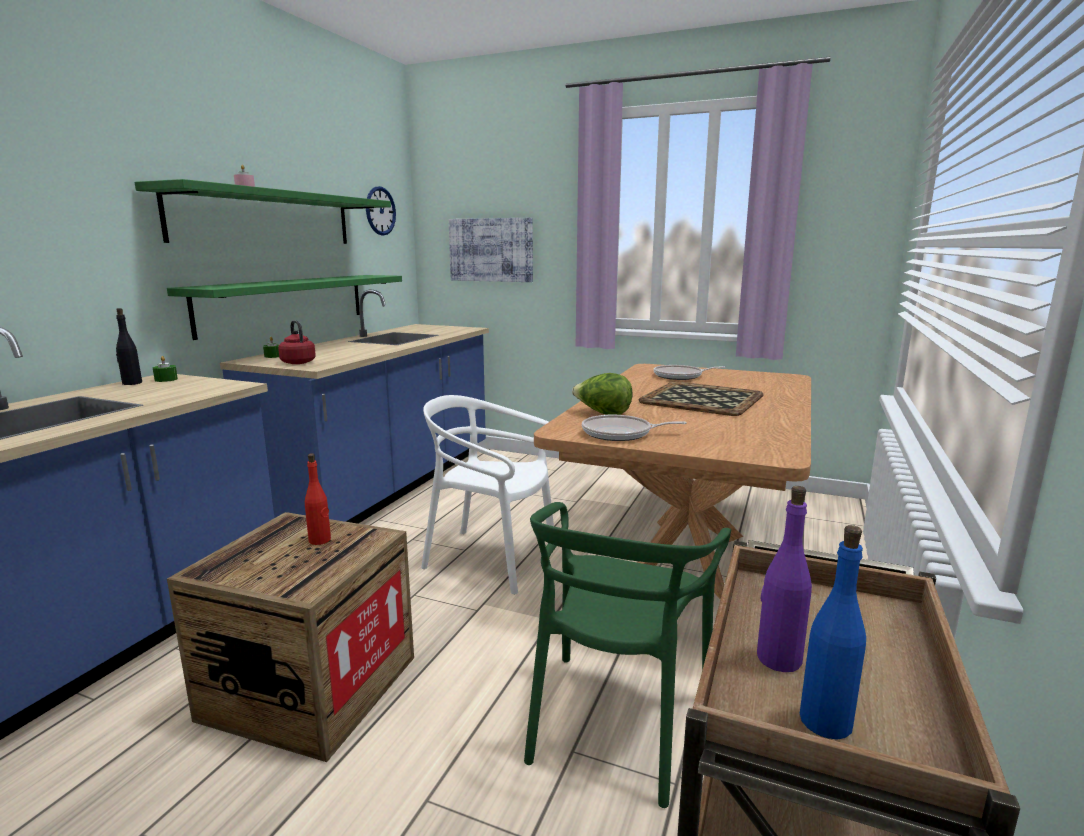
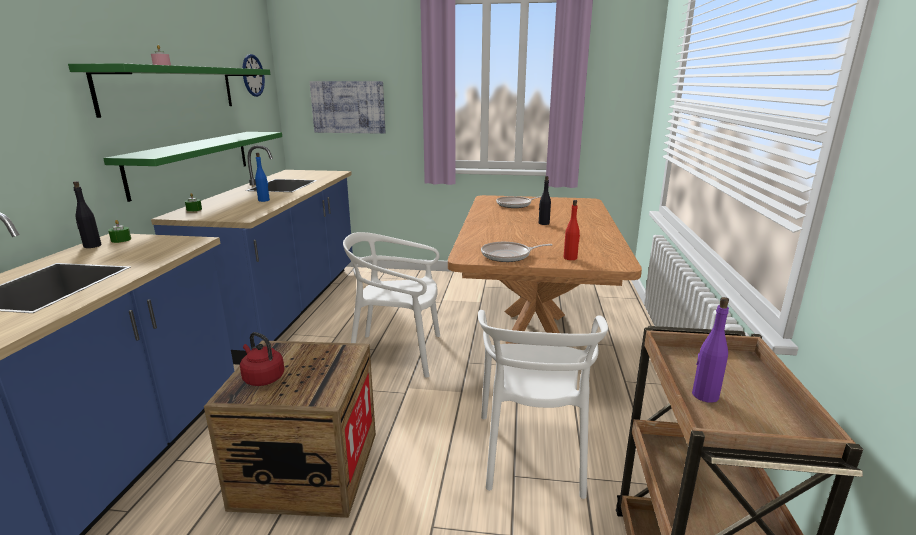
camera: 15 degrees left, 5 degrees up
(297, 362) = (223, 214): red kettle -> red kettle (262, 378)
(320, 540) = (308, 359): red bottle -> red bottle (570, 258)
(602, 414) = (484, 240): lettuce -> none
(616, 721) = (533, 452): green chair -> white chair
(702, 399) = (543, 223): tray -> black bottle
(826, 721) = (748, 425): blue bottle -> blue bottle (264, 200)

